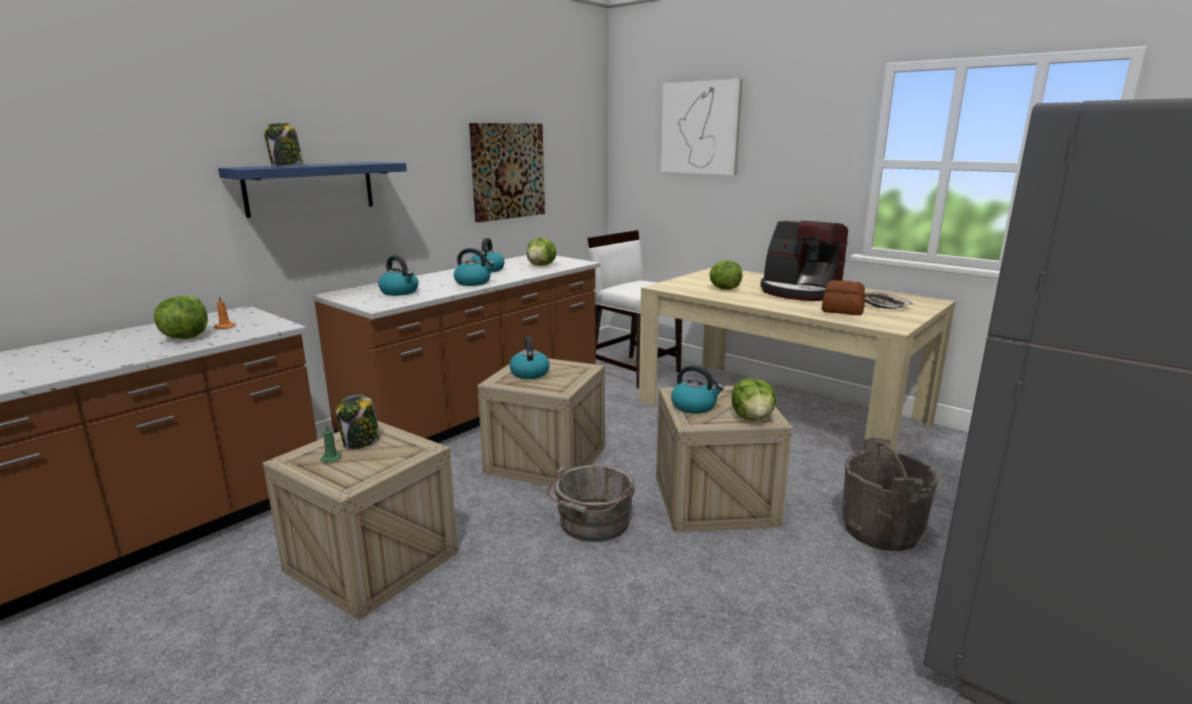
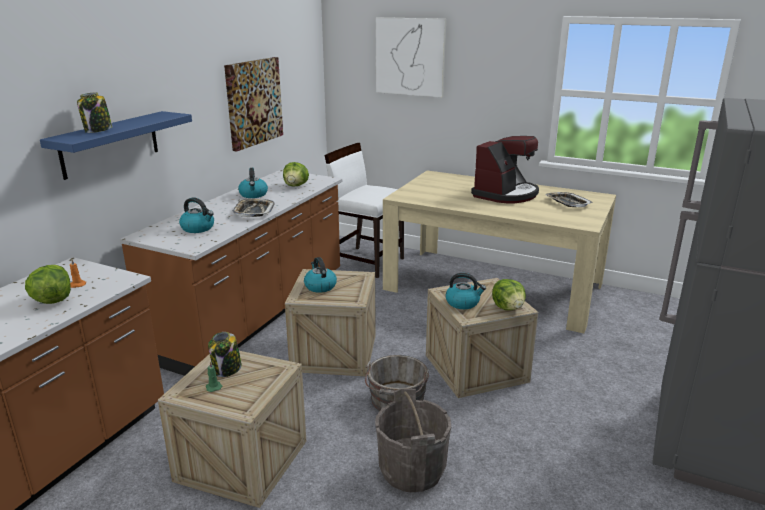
camera: 15 degrees left, 5 degrees up
(473, 282) = (254, 211): kettle -> tray
(723, 289) = (448, 196): lettuce -> none
(800, 292) = (506, 194): coffee machine -> coffee machine turned 75 degrees counterclockwise
(842, 311) = (546, 212): bread -> none
(881, 530) = (594, 374): grey bucket -> grey bucket (412, 470)

